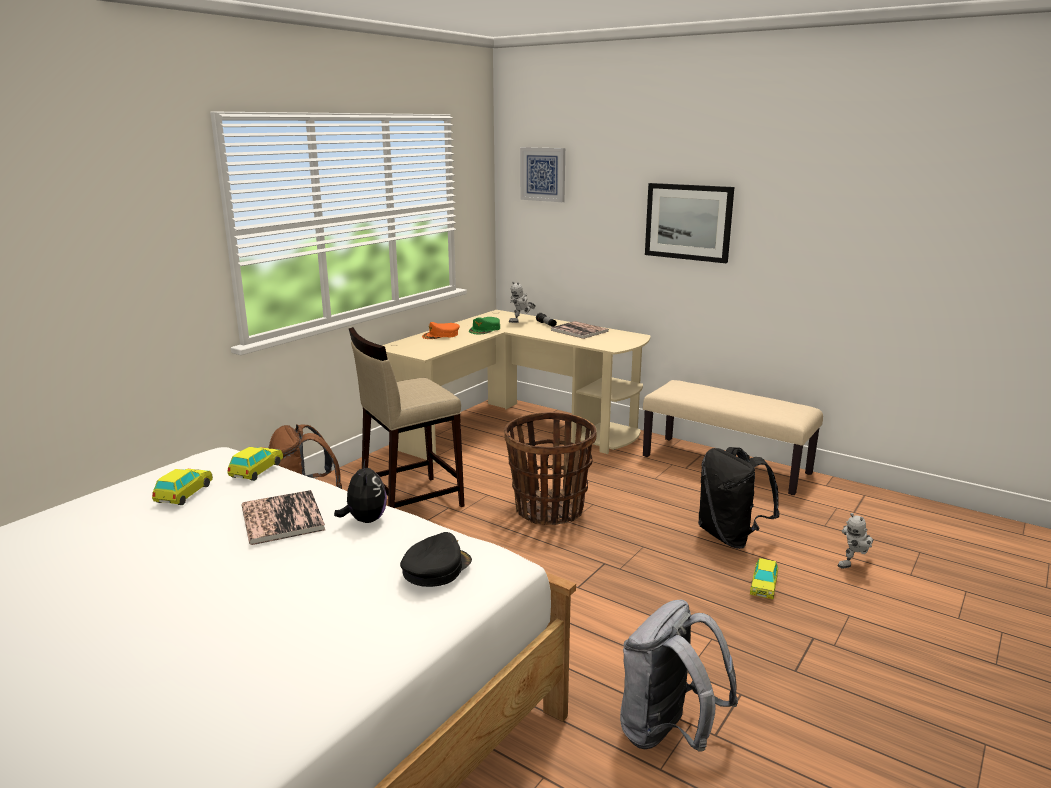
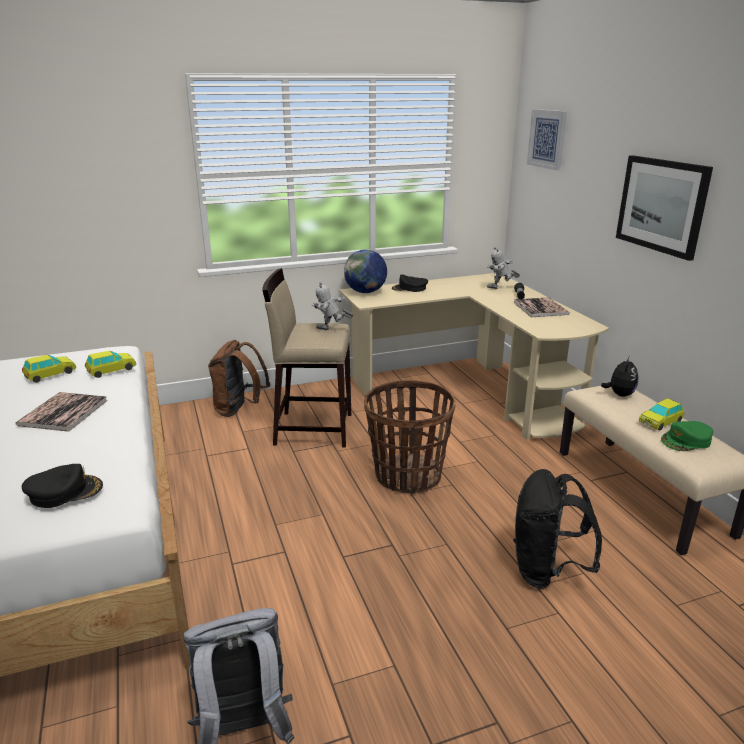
camera: 35 degrees right, 5 degrees up
(365, 520) = (101, 433): plush toy -> plush toy (619, 394)
(405, 345) = (365, 292): none -> globe
(441, 335) = (409, 288): orange cap -> black cap
(485, 329) = (455, 290): green cap -> green cap (686, 441)
(763, 587) = (514, 640): toy car -> toy car (660, 422)
(854, 565) = (655, 668): toy robot -> toy robot (331, 330)

